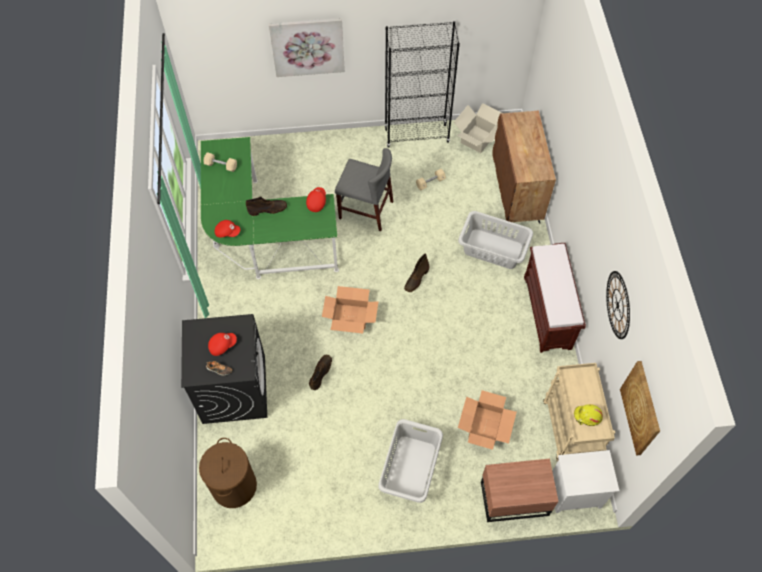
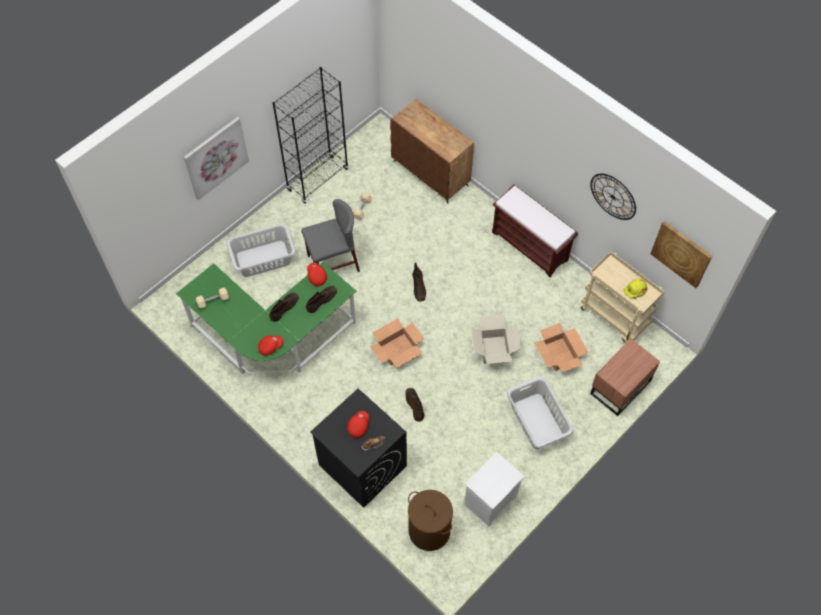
camera: 40 degrees left, 0 degrees up
(302, 224) = (322, 300): none -> brown boot
(477, 139) = (366, 152): cardboard box -> cardboard box (493, 350)
(493, 249) = (453, 227): grey laundry basket -> grey laundry basket (264, 259)
(574, 493) = (653, 354): white nightstand -> white nightstand (490, 502)

